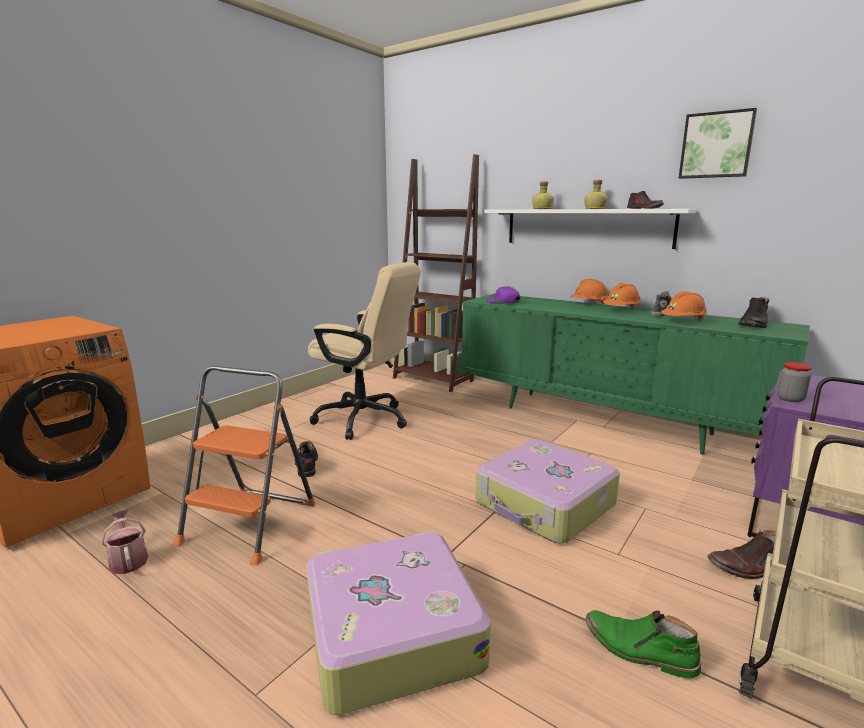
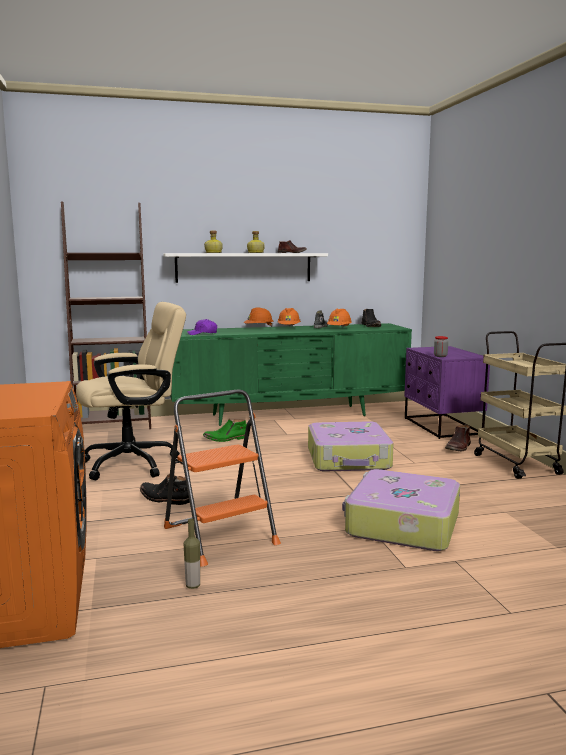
camera: 50 degrees left, 5 degrees down
(128, 559) = (193, 585): watering can -> bottle
(638, 650) = (478, 484): green boot -> green boot (226, 439)
(716, 145) = (326, 211): picture -> none

